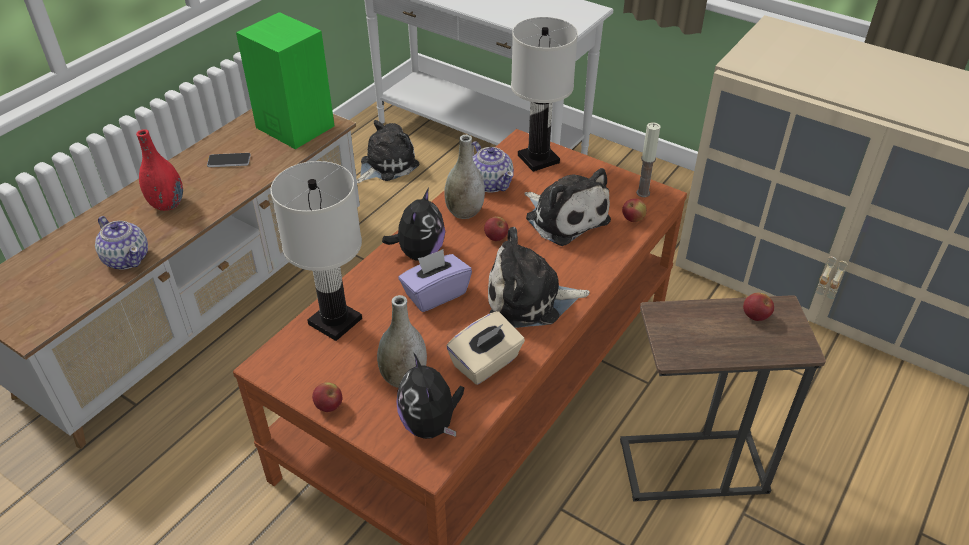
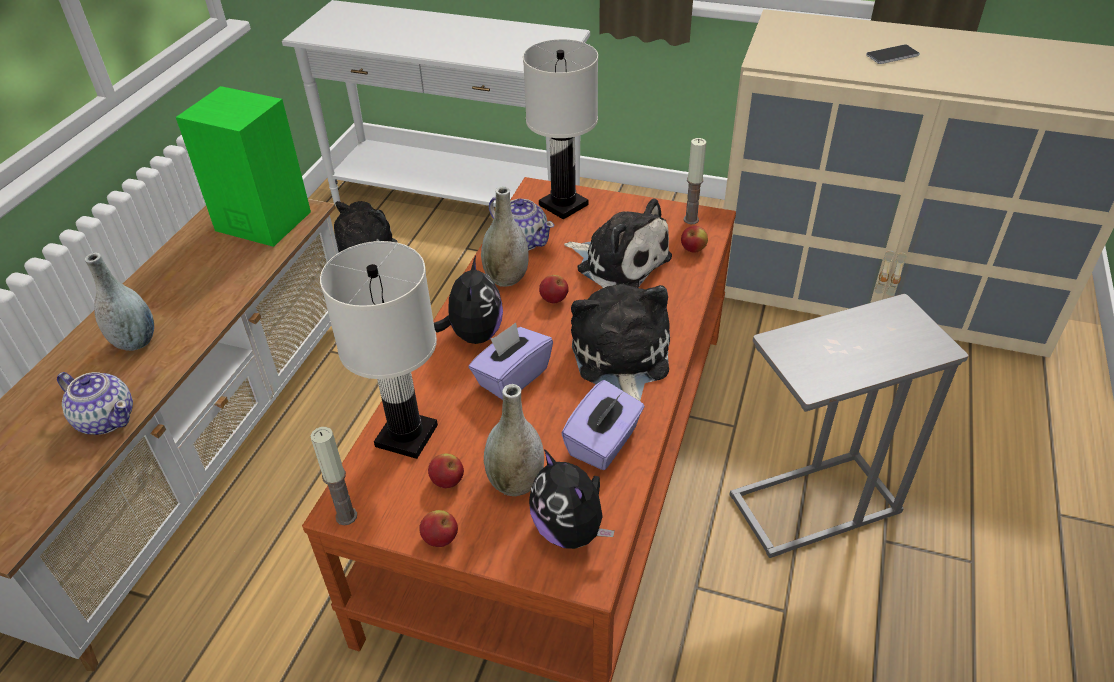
camera: 15 degrees left, 0 degrees up
(167, 204) = (135, 342): red vase -> grey vase
(229, 161) = (196, 275): phone -> phone (892, 55)
(267, 372) = (346, 516): none -> candle
(486, 363) = (603, 443): beige tissue box -> purple tissue box
(529, 299) = (620, 360): plush toy -> plush toy turned 105 degrees clockwise
(693, 465) = (815, 502): brown side table -> grey side table
(755, 316) = (877, 324): apple -> apple (447, 481)

